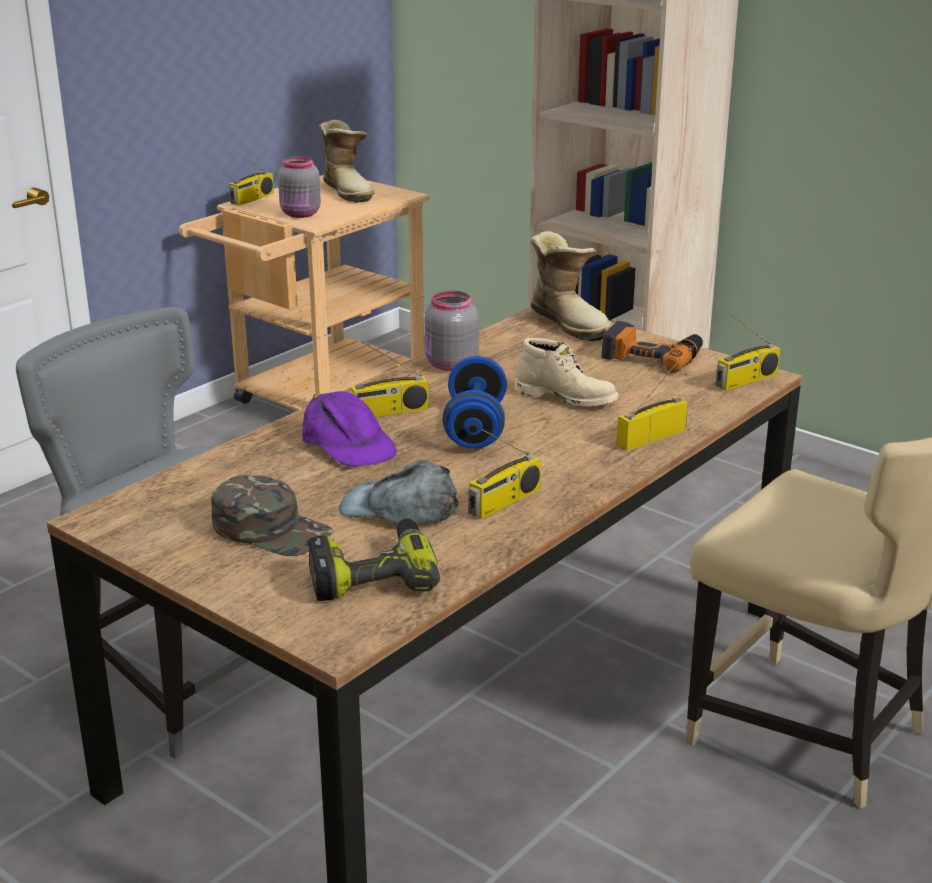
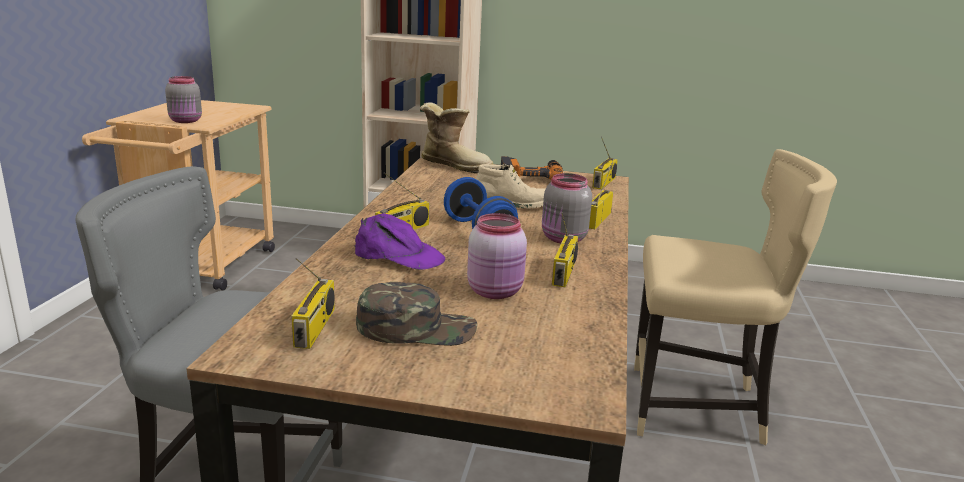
camera: 30 degrees left, 5 degrees down
(252, 199) = (135, 115): radio -> radio (315, 328)
(349, 191) = (208, 107): boot -> none
(372, 575) = (542, 343): power drill -> none
(399, 508) = (496, 292): grey cap -> pink jar
(450, 365) = (408, 197): grey jar -> grey jar (563, 239)

